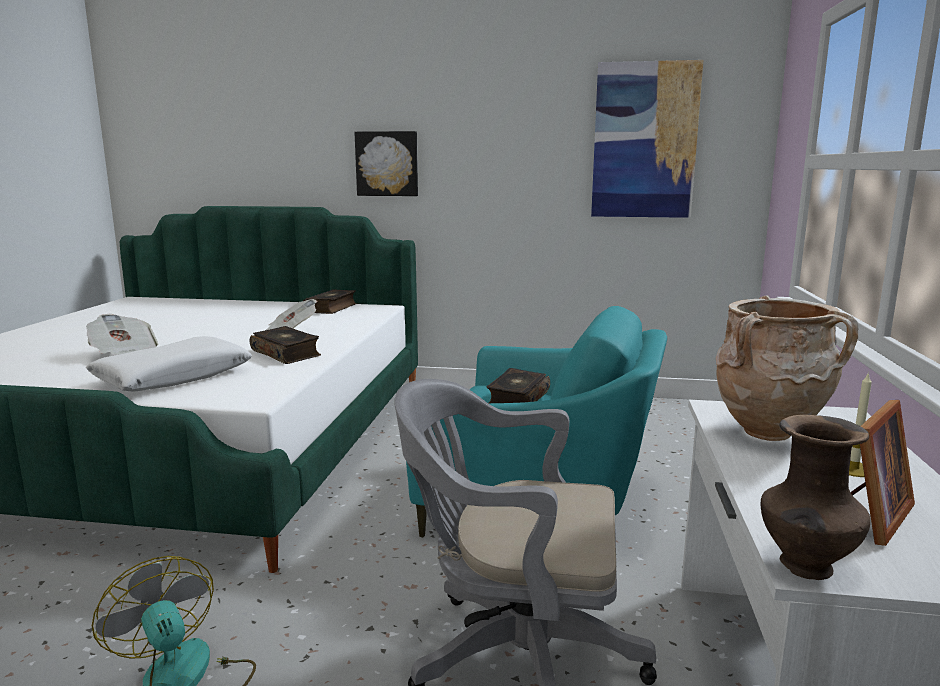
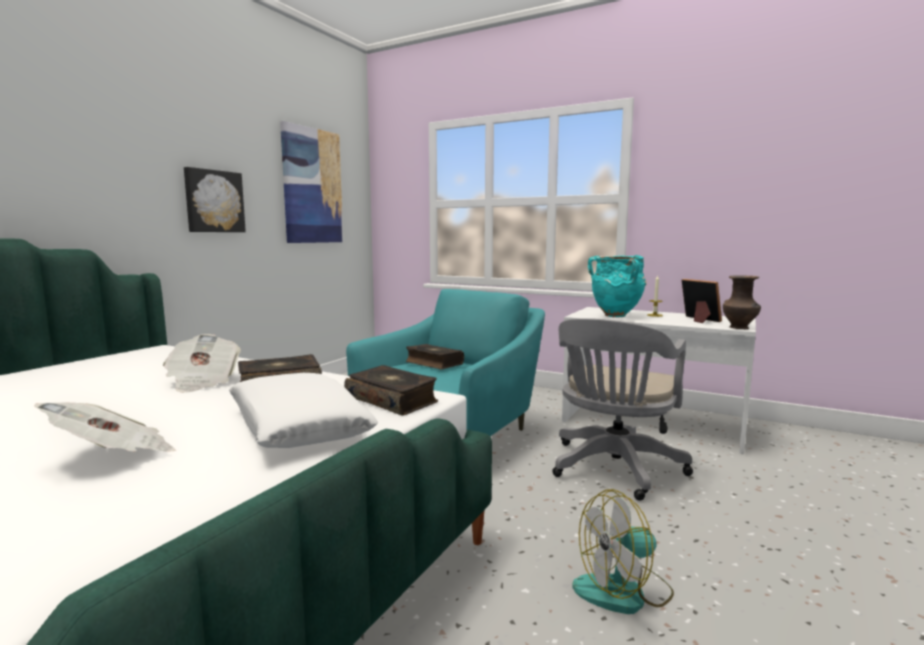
camera: 70 degrees left, 5 degrees down
(331, 308) = (104, 363): book -> book (392, 400)
(387, 164) = (97, 187): picture -> picture (214, 201)
(770, 435) = (617, 316): beige vase -> turquoise vase

